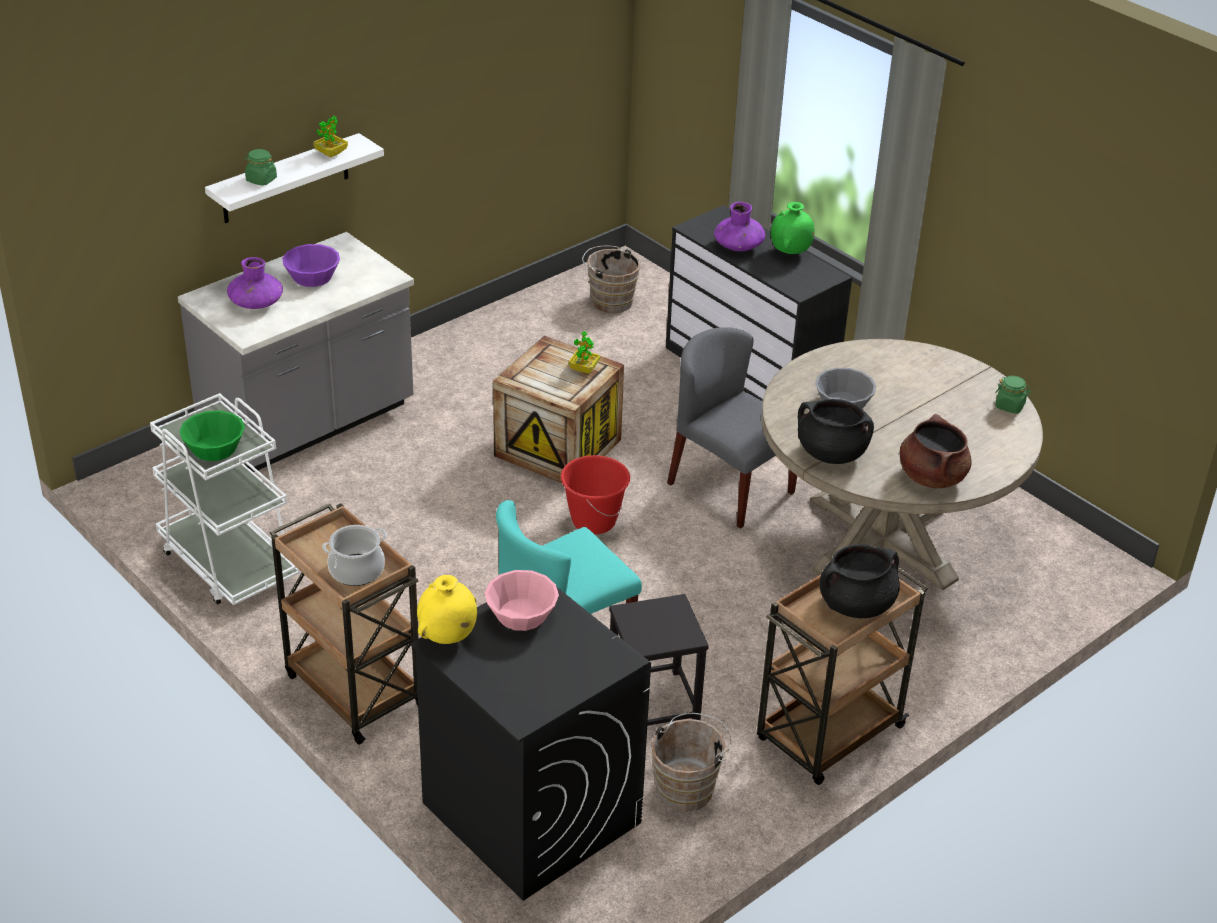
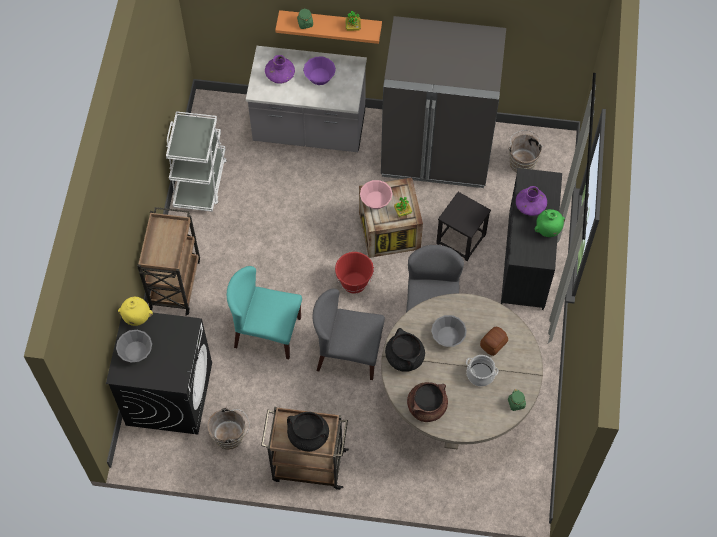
camera: 50 degrees right, 25 degrees up
(214, 448) = (186, 143): green bowl -> none
(285, 179) = (330, 23): white shelf -> orange shelf
(356, 570) = (163, 252): cooking pot -> cooking pot (480, 374)
(501, 349) = (436, 151): none -> grey fridge
(505, 672) = (136, 351): none -> grey bowl
(521, 613) = (172, 331): pink bowl -> pink bowl (376, 199)
(653, 702) = (266, 389): black stool -> black stool (460, 239)
(695, 590) = (348, 353): none -> grey chair
(899, 376) = (494, 343): none -> bread

